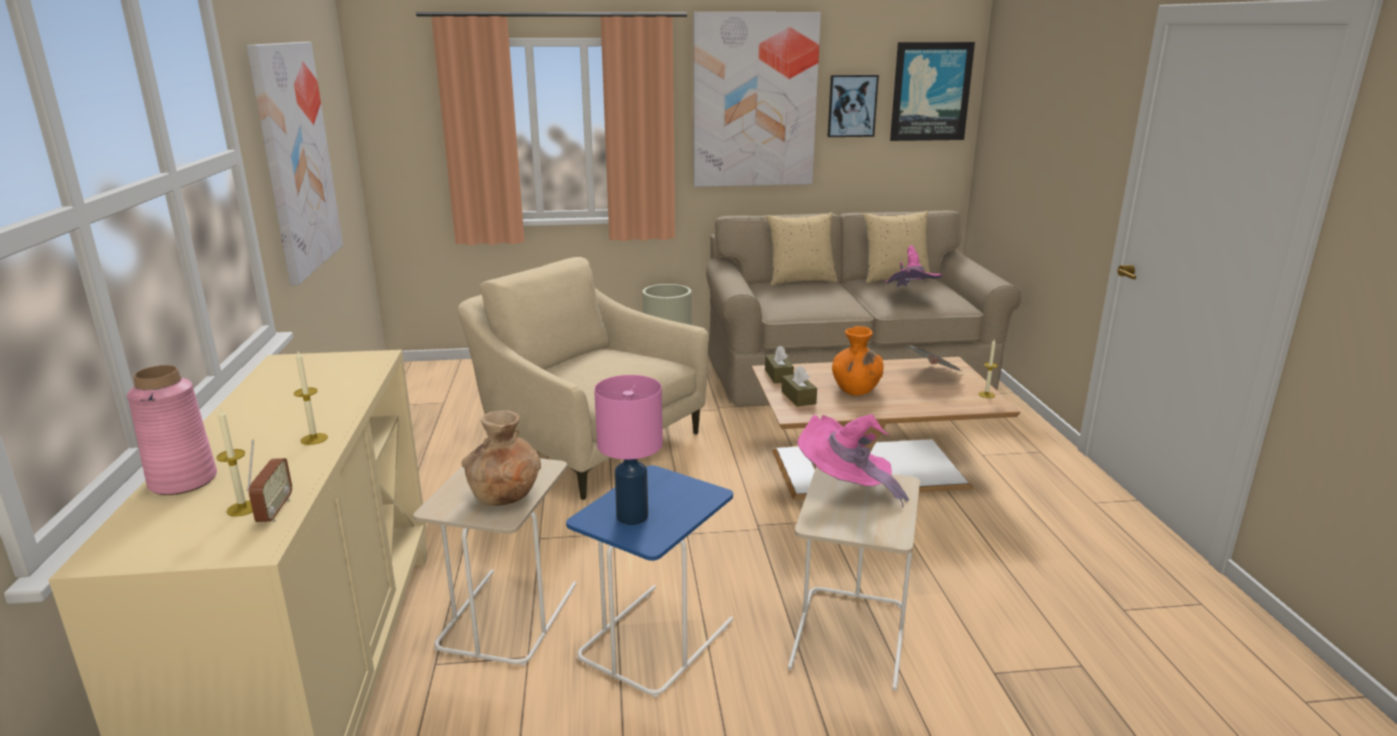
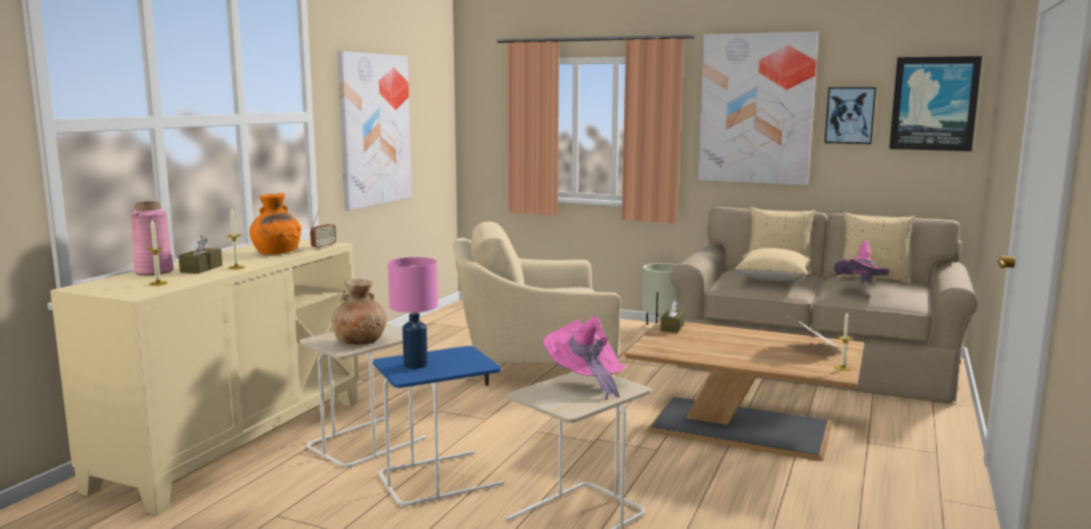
camera: 30 degrees right, 10 degrees down
(275, 511) = (168, 286): radio -> radio (323, 247)
(586, 441) = (534, 366): beige armchair -> beige armchair turned 75 degrees counterclockwise
(798, 397) = (665, 342): brown tissue box -> brown tissue box (201, 269)
(817, 295) = (772, 279): none -> beige pillow
(855, 389) = (723, 345): orange vase -> orange vase (276, 252)

